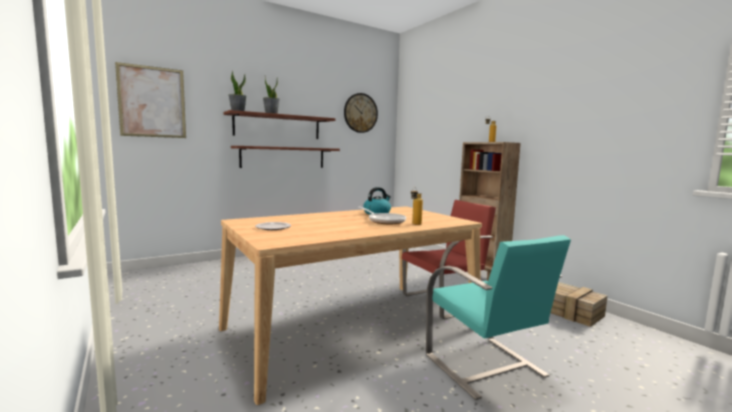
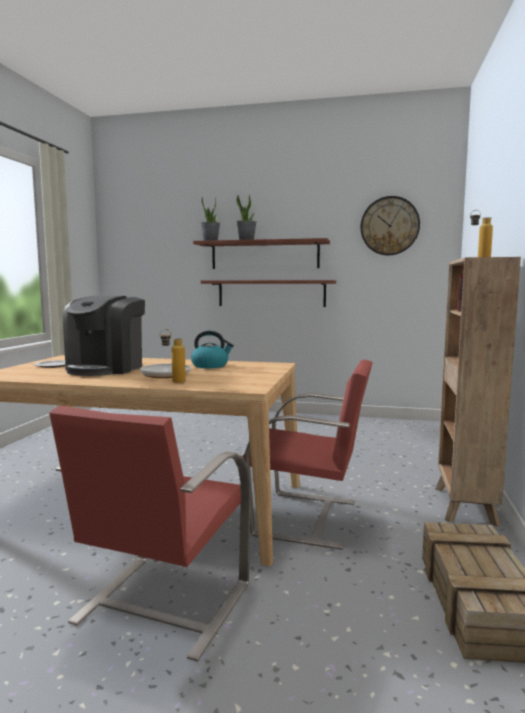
camera: 45 degrees right, 0 degrees up
(152, 102) = (140, 240): picture -> none
(327, 223) = (106, 368): none -> coffee machine
(486, 367) = (161, 604): turquoise chair -> red chair

